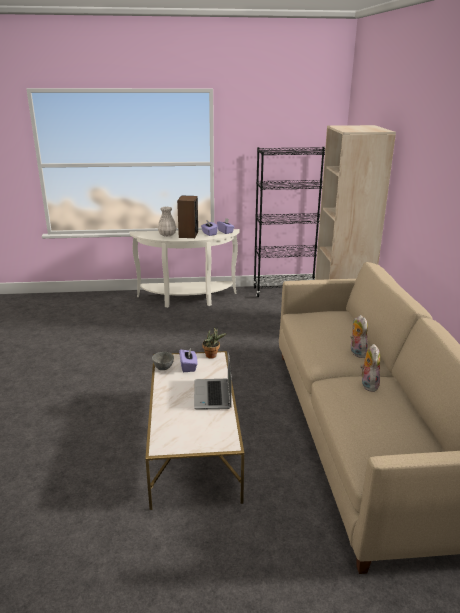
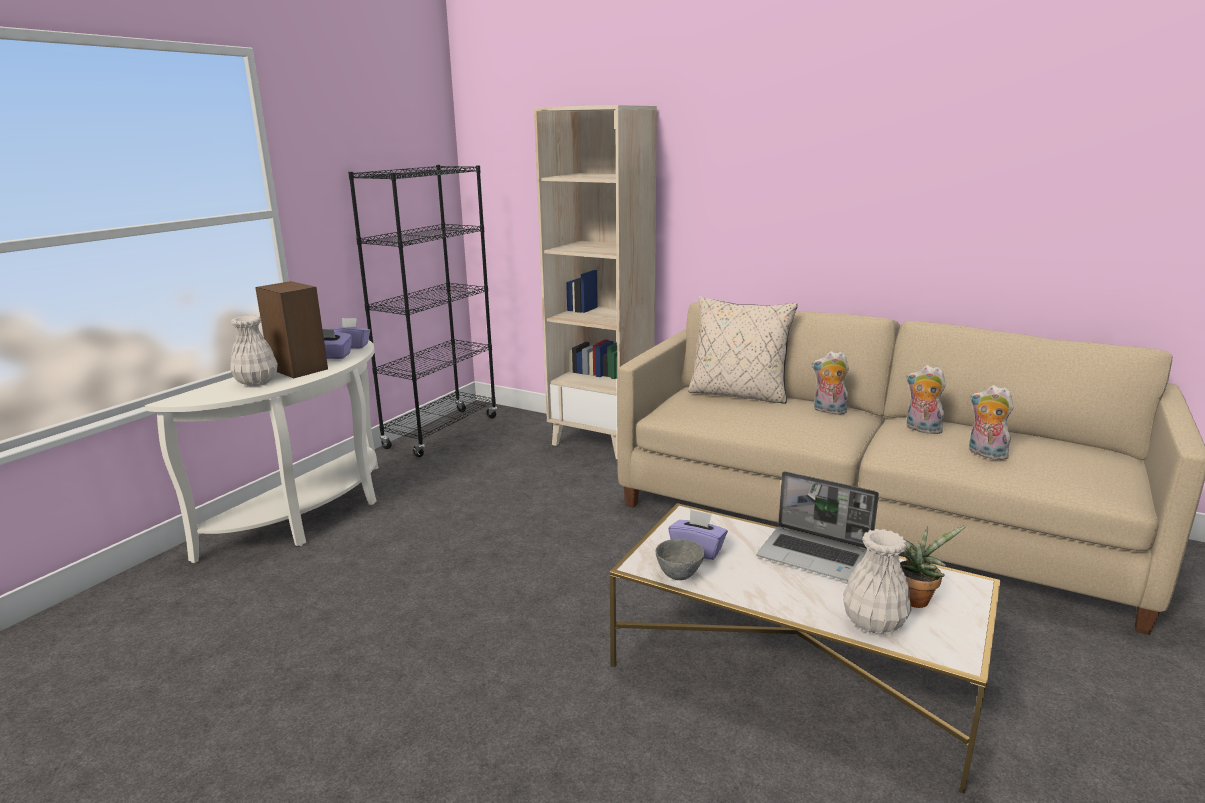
camera: 55 degrees left, 5 degrees down
(167, 421) = (872, 623): none -> white vase
(213, 356) = (682, 518): potted plant -> potted plant (916, 598)
(346, 324) = (739, 394): none -> beige pillow
(357, 411) = (985, 454): none -> plush toy

